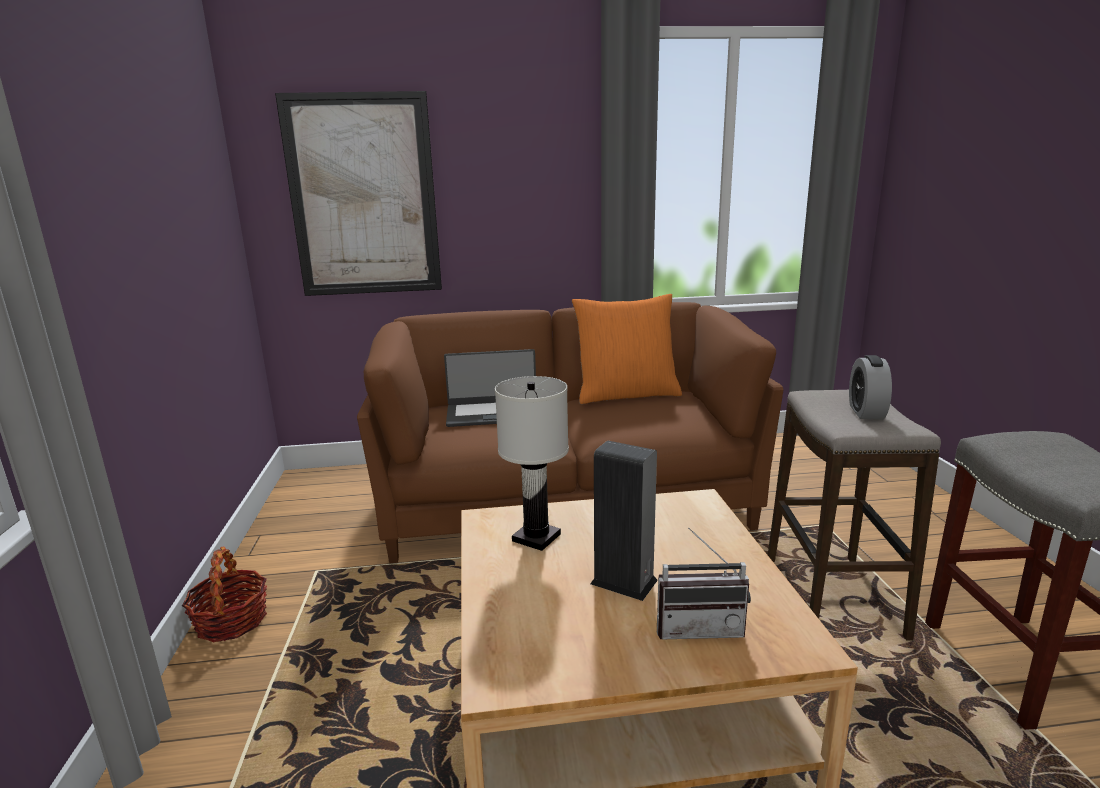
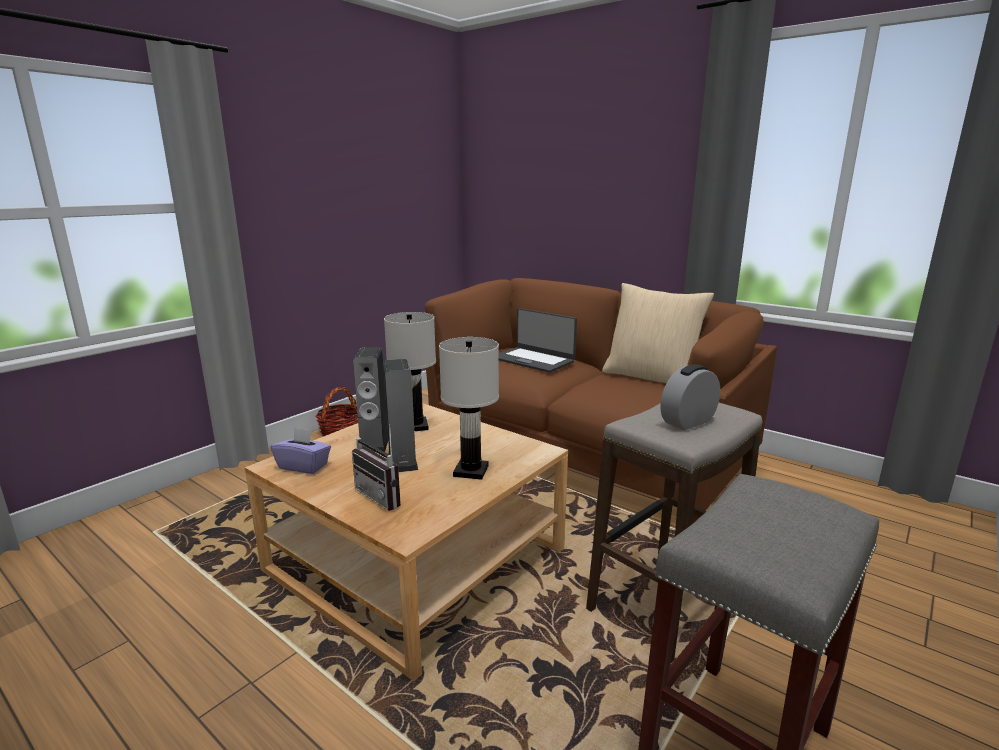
camera: 45 degrees right, 0 degrees up
(363, 196) = (527, 187): picture -> none
(536, 657) = (303, 466): none -> purple tissue box
(545, 580) = (374, 443): none -> speaker
(626, 394) = (651, 377): orange pillow -> beige pillow
(699, 552) = (470, 470): none -> white table lamp

